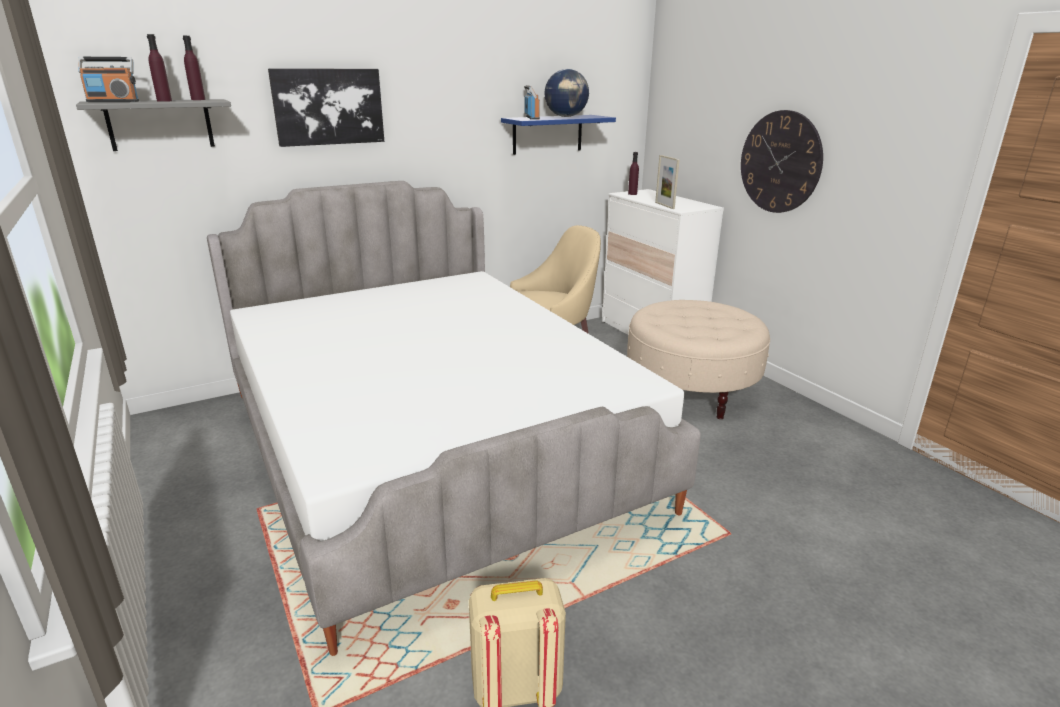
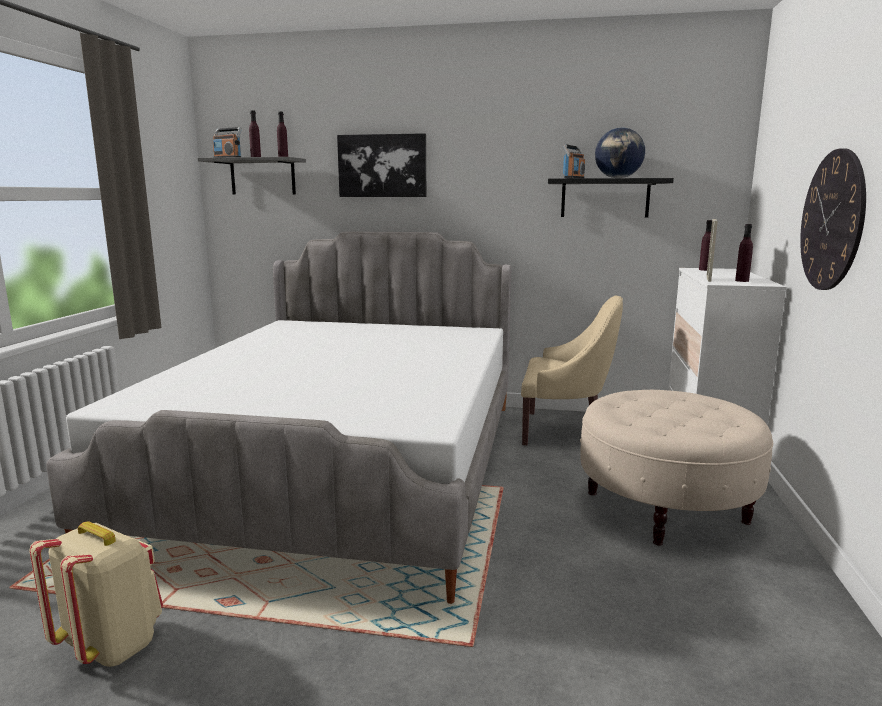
camera: 40 degrees right, 10 degrees down
(547, 134) = (605, 198): blue shelf -> black shelf
(687, 205) = (742, 281): none -> purple bottle

